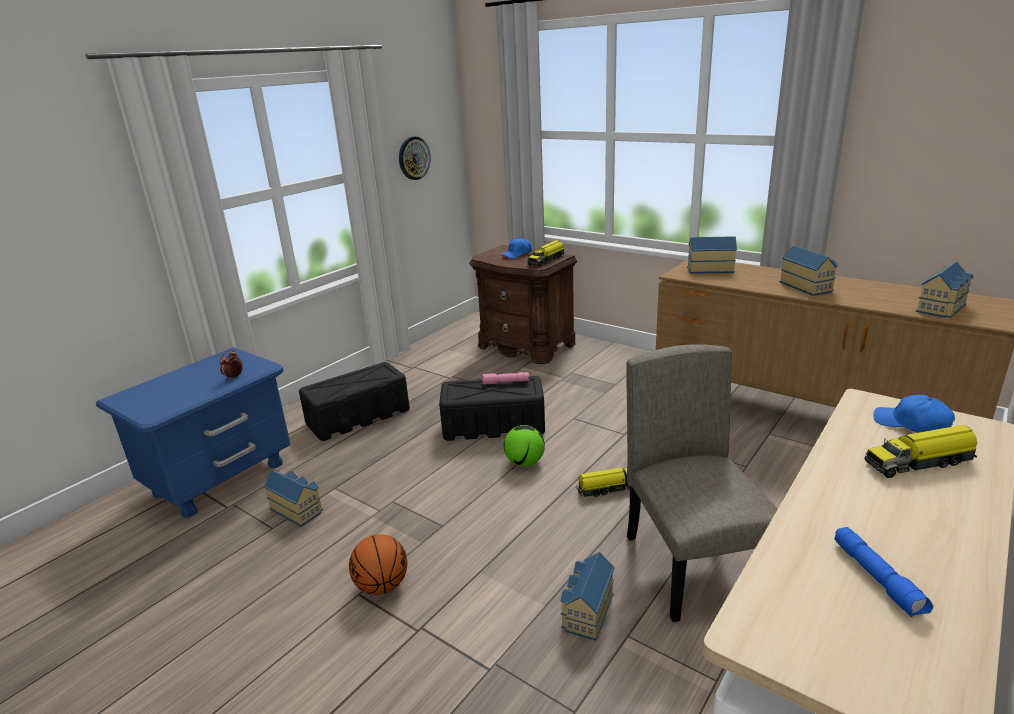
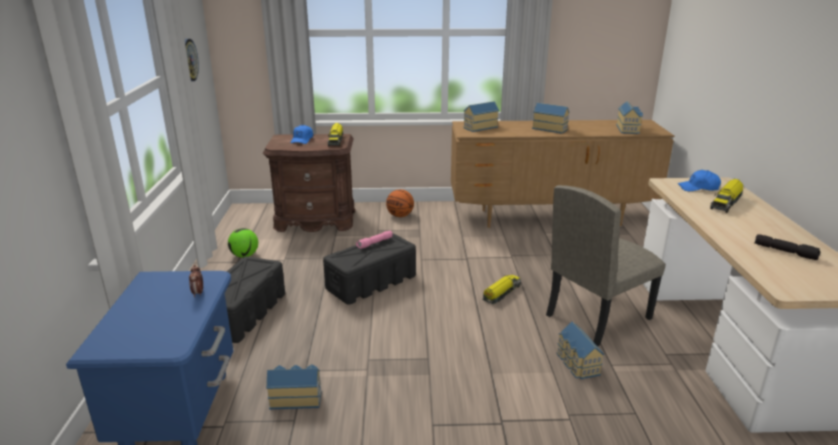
camera: 40 degrees left, 0 degrees up
(382, 586) = (441, 412): basketball -> basketball (400, 215)
(525, 462) = (428, 298): football -> football (245, 255)
(695, 567) = (597, 316): beige chair -> beige chair turned 75 degrees counterclockwise
(878, 578) = (786, 252): blue flashlight -> black flashlight

